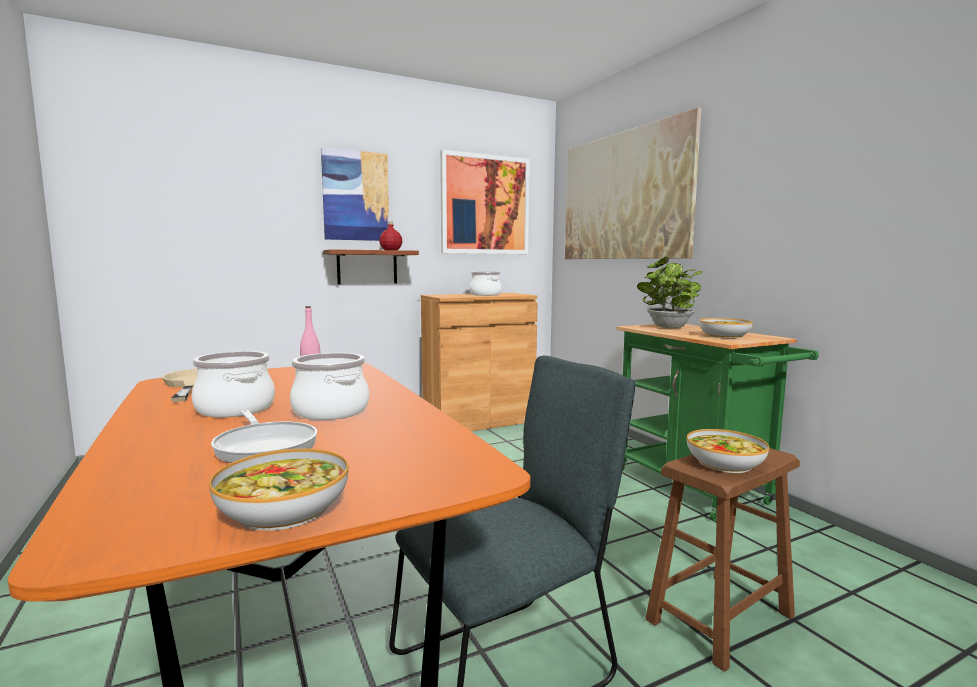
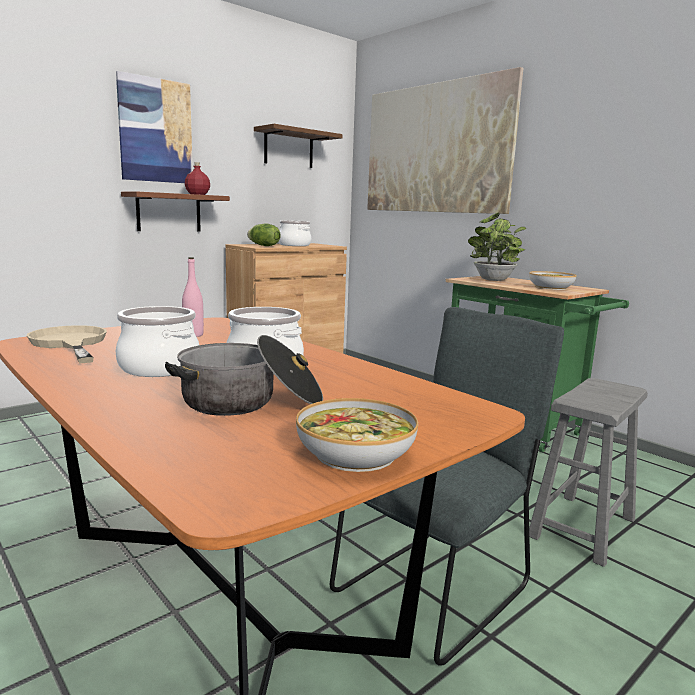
camera: 15 degrees left, 5 degrees up
(265, 446) = (251, 402): frying pan -> cooking pot
(453, 295) = (263, 246): none -> lettuce
(485, 205) = (288, 148): picture -> brown shelf
(720, 618) = (583, 528): brown stool -> grey stool
(724, 463) = (599, 397): bowl -> none

